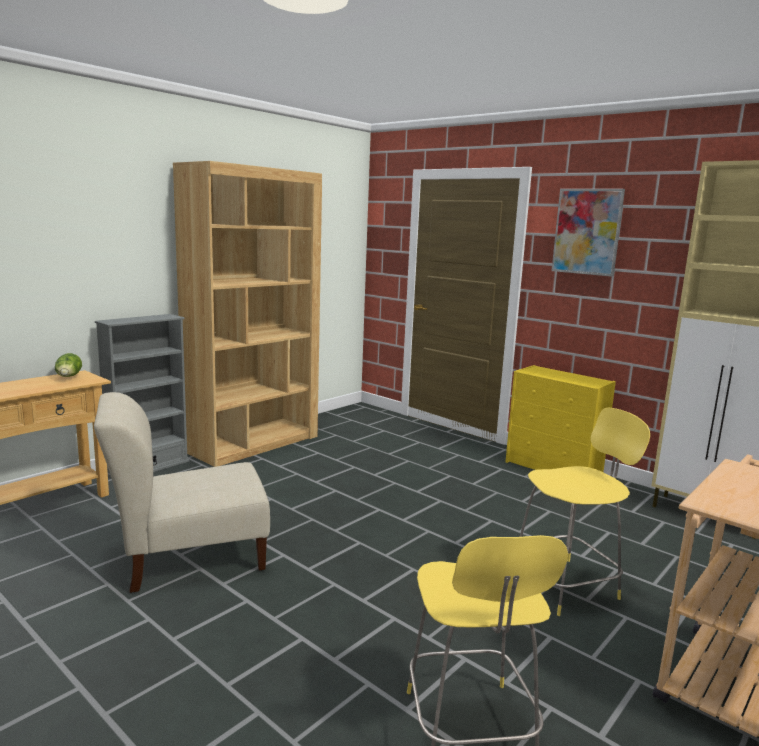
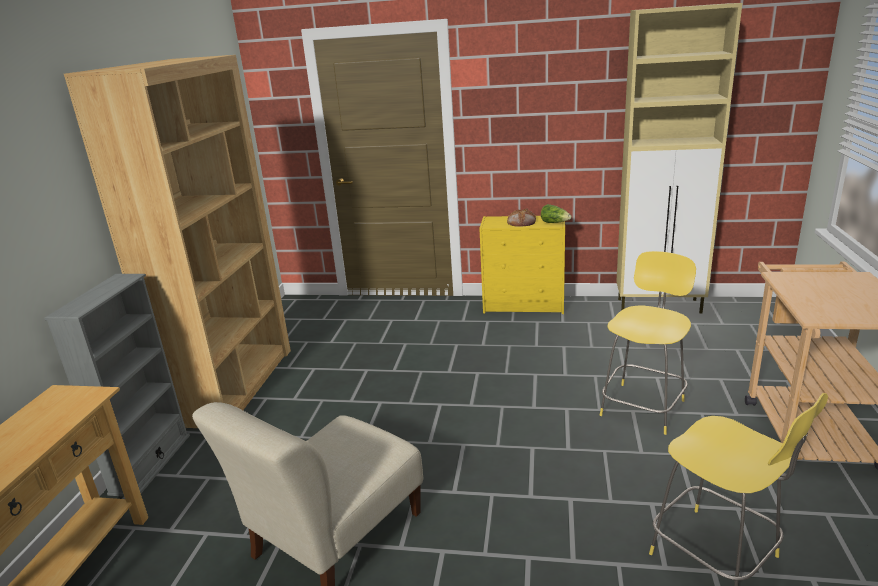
camera: 30 degrees left, 10 degrees up
(69, 377) = (54, 404): lettuce -> lettuce (555, 223)
(562, 376) = (521, 222): none -> bread
(587, 232) = (517, 80): picture -> none

